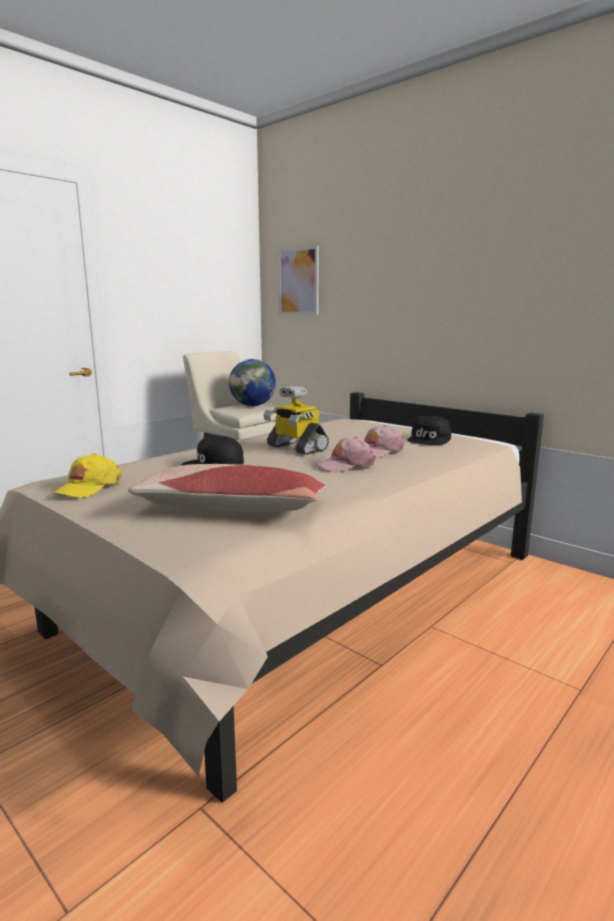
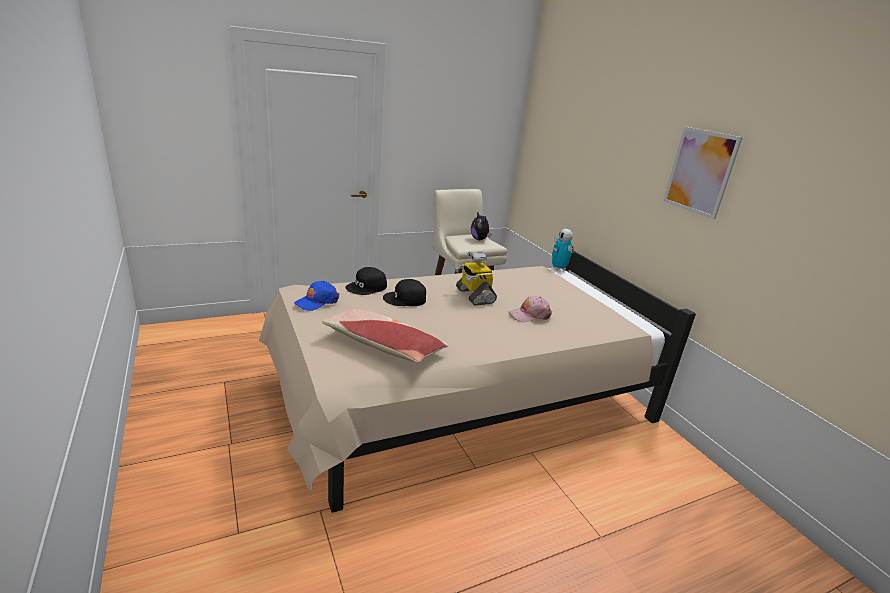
camera: 20 degrees right, 10 degrees up
(88, 487) = (317, 301): yellow cap -> blue cap
(253, 405) = (479, 239): globe -> plush toy
(298, 281) = (547, 137): picture -> picture (700, 172)
(345, 465) = (491, 324): pink cap -> none
(358, 418) = (558, 268): none -> toy robot
(430, 439) = (585, 311): black cap -> black cap (367, 287)

